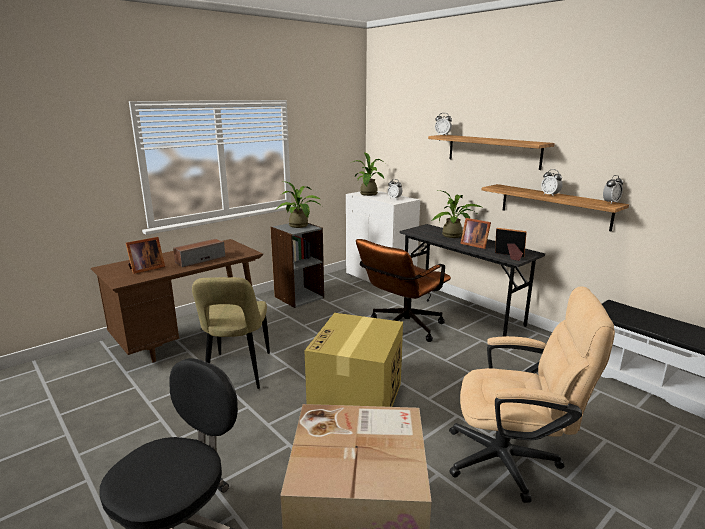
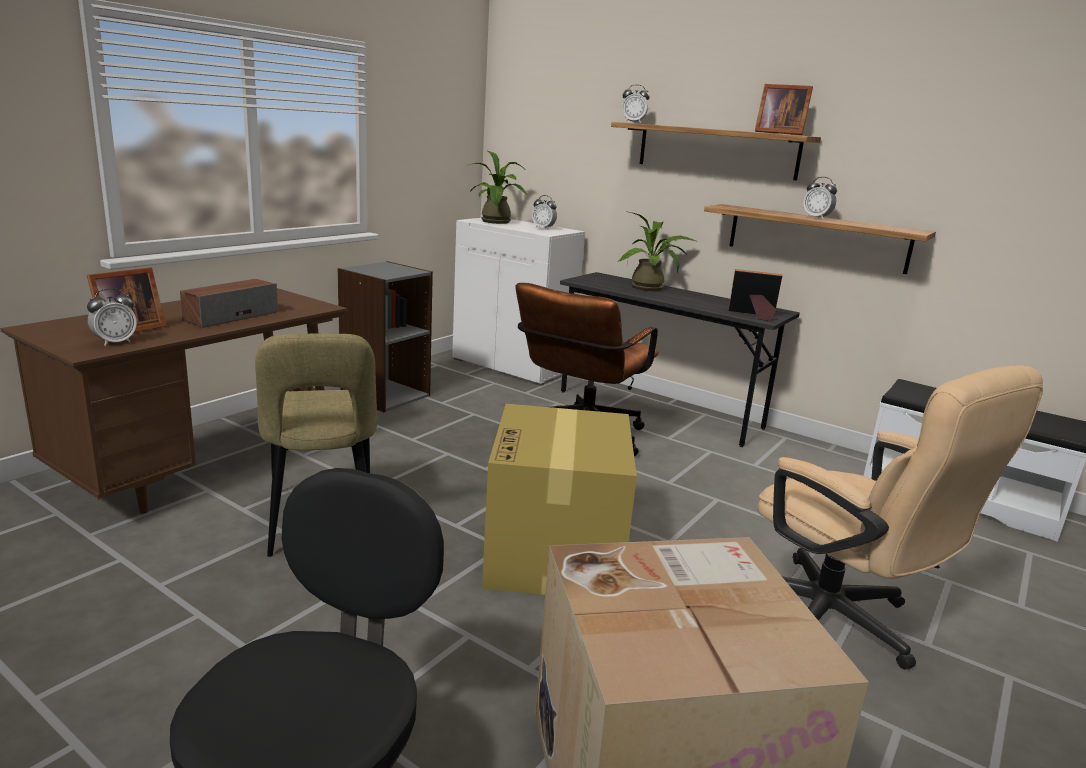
camera: 15 degrees left, 0 degrees up
(300, 226) = (391, 268): potted plant -> none
(474, 245) = (689, 300): picture frame -> picture frame (778, 133)
(513, 461) = (840, 624): beige office chair -> beige office chair turned 60 degrees clockwise
(610, 202) = (910, 229): alarm clock -> alarm clock (115, 342)

